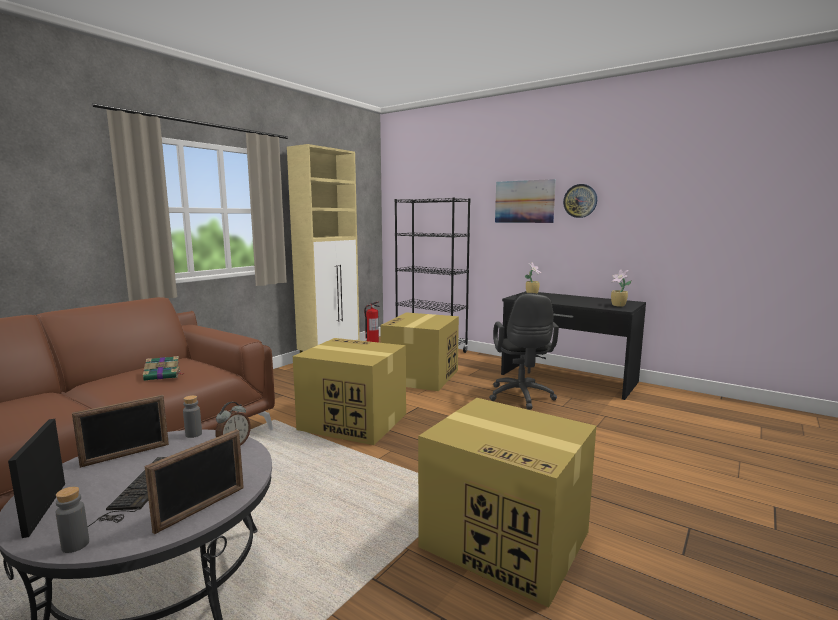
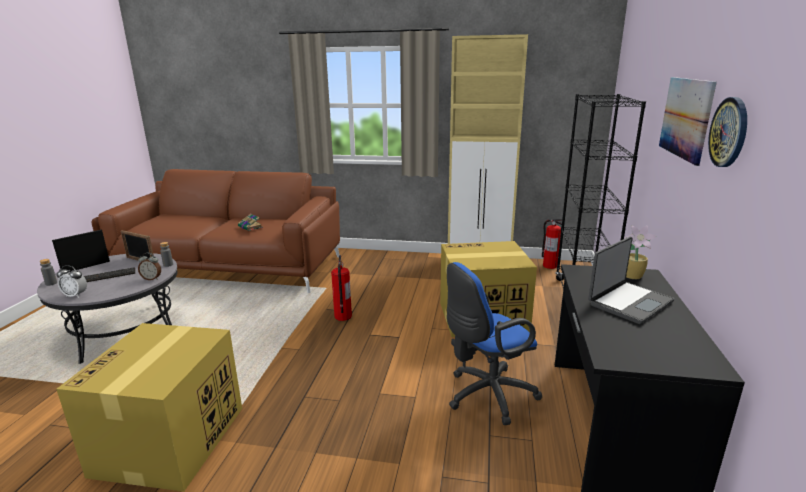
camera: 65 degrees right, 10 degrees up
(201, 509) = (75, 295): picture frame -> alarm clock
(352, 421) = (343, 316): cardboard box -> fire extinguisher
(521, 397) = (486, 395): black office chair -> blue office chair
(564, 299) = (629, 302): none -> laptop
(618, 305) = (642, 353): potted plant -> none

